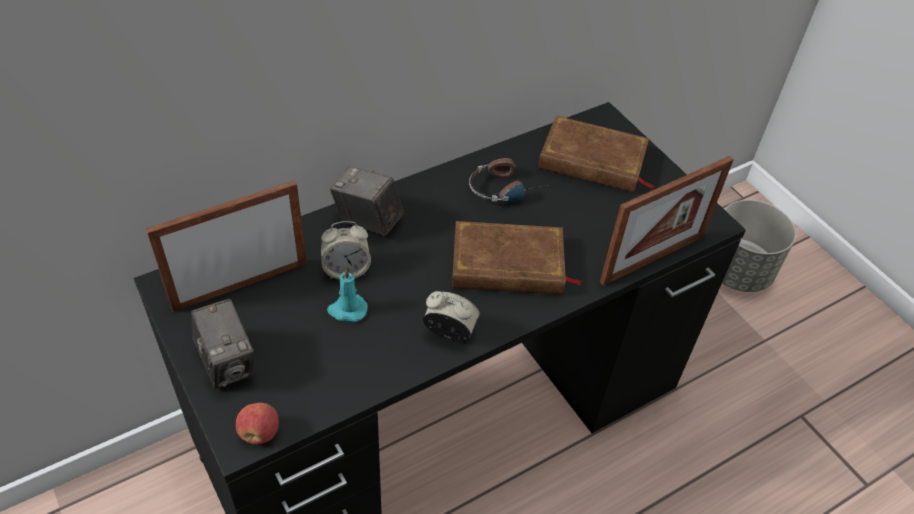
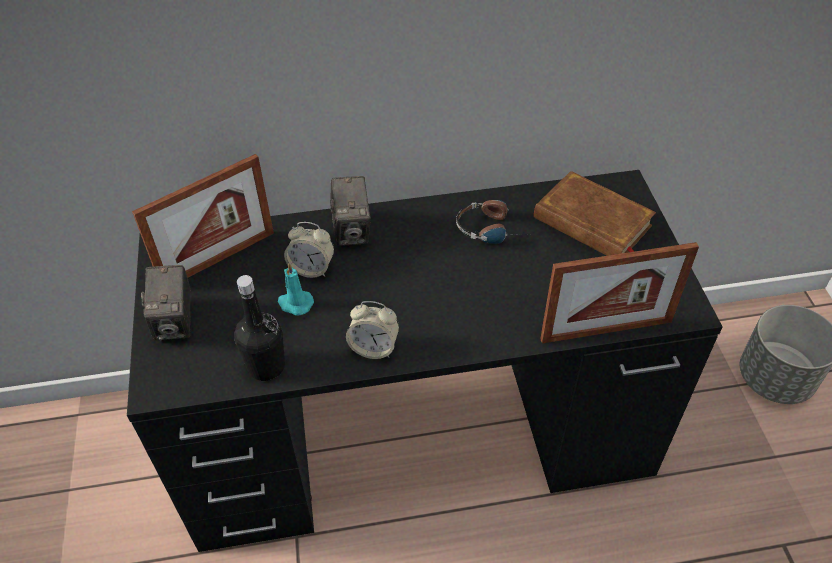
camera: 25 degrees right, 0 degrees up
(240, 285) = (218, 259): picture frame -> picture frame turned 150 degrees clockwise
(259, 433) = (171, 387): apple -> none
(351, 382) = (266, 366): none -> black bottle
(368, 221) = (352, 231): camera -> camera turned 150 degrees counterclockwise
(449, 332) = (374, 347): alarm clock -> alarm clock turned 150 degrees clockwise
(508, 265) = (459, 301): brown book -> none

